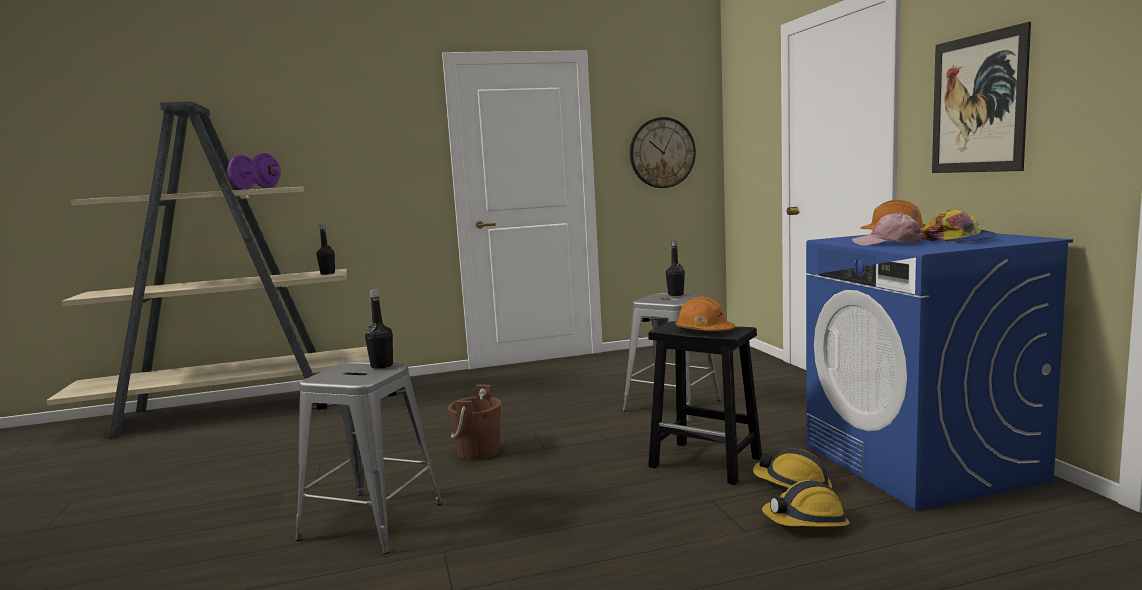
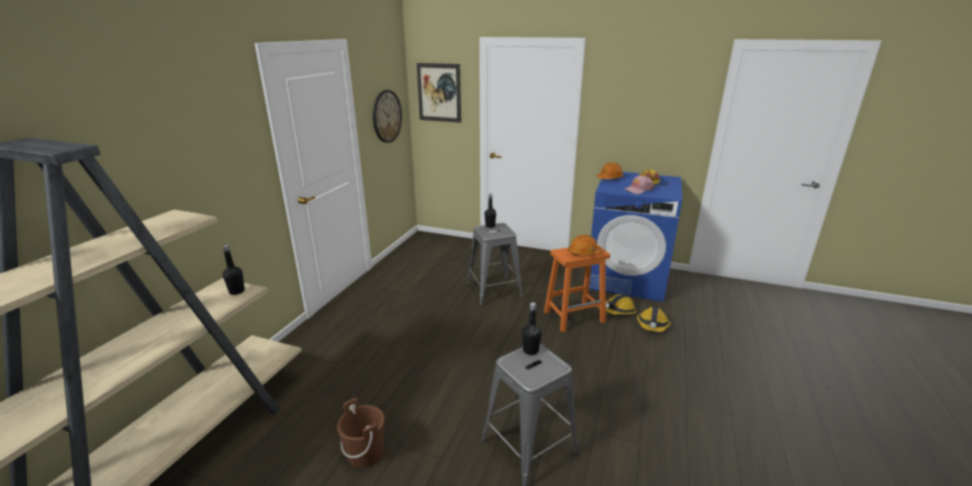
camera: 55 degrees left, 15 degrees up
(256, 188) = (151, 229): purple dumbbell -> none
(478, 452) = (473, 372): brown bucket -> brown bucket (365, 453)
(707, 462) = (574, 316): black stool -> orange stool
(978, 104) = (634, 113): picture -> picture (439, 92)

